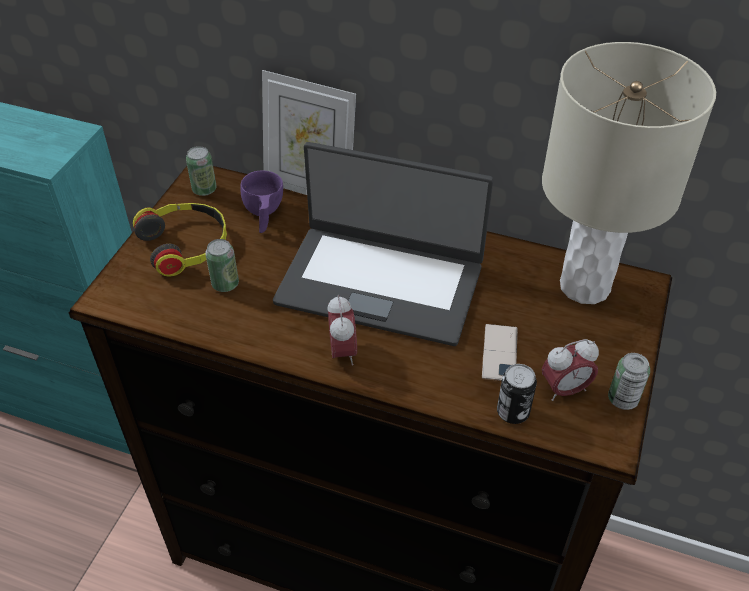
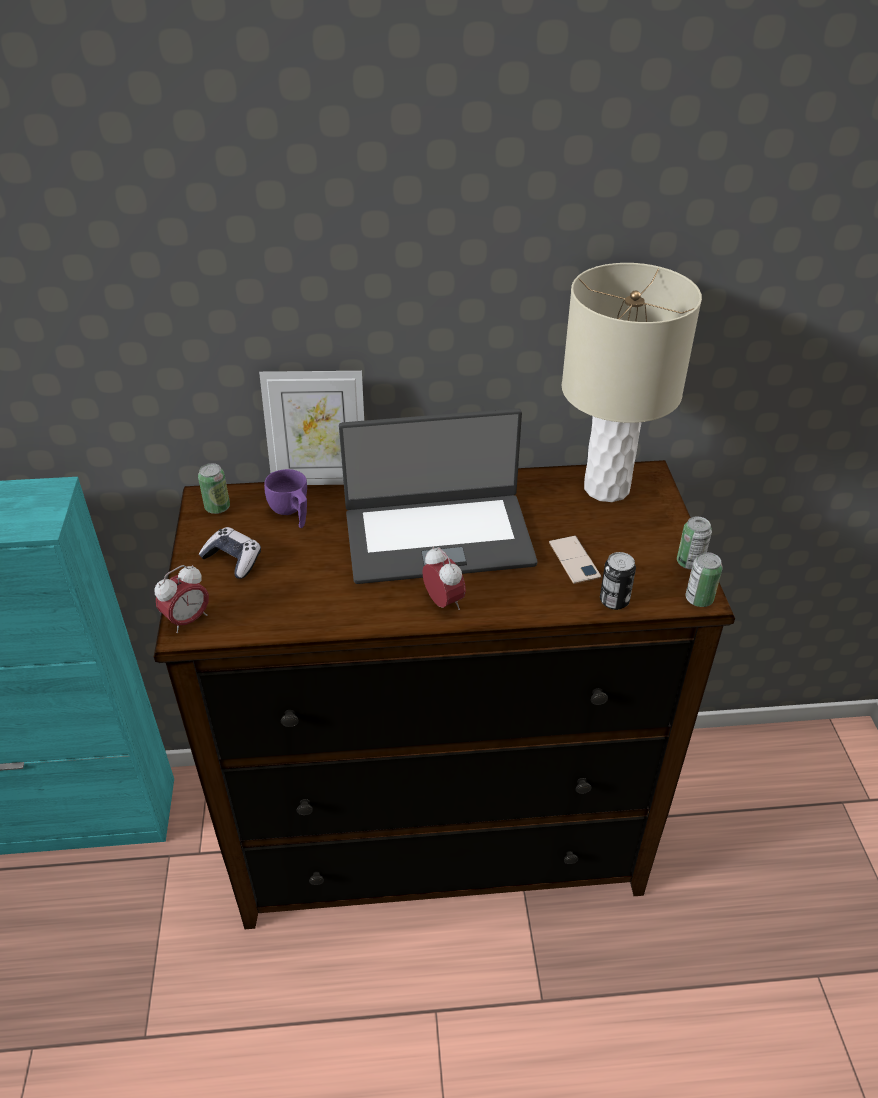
camera: 25 degrees left, 5 degrees down
(186, 244) = (233, 559): headphones -> game controller
(225, 284) = (297, 581): can -> can (699, 599)
(564, 389) = (642, 570): alarm clock -> alarm clock (187, 620)

